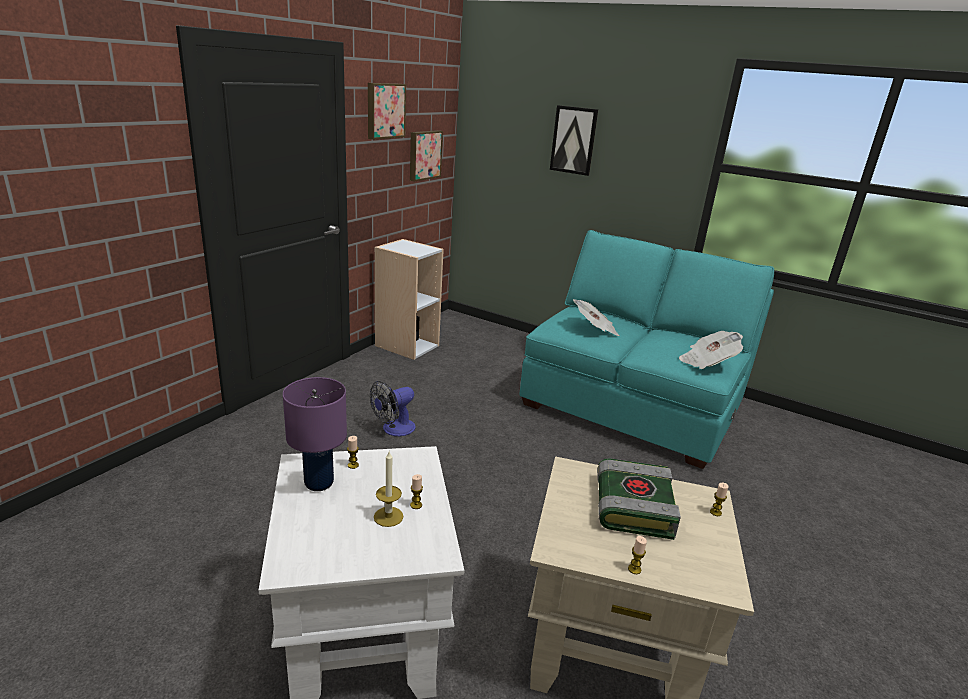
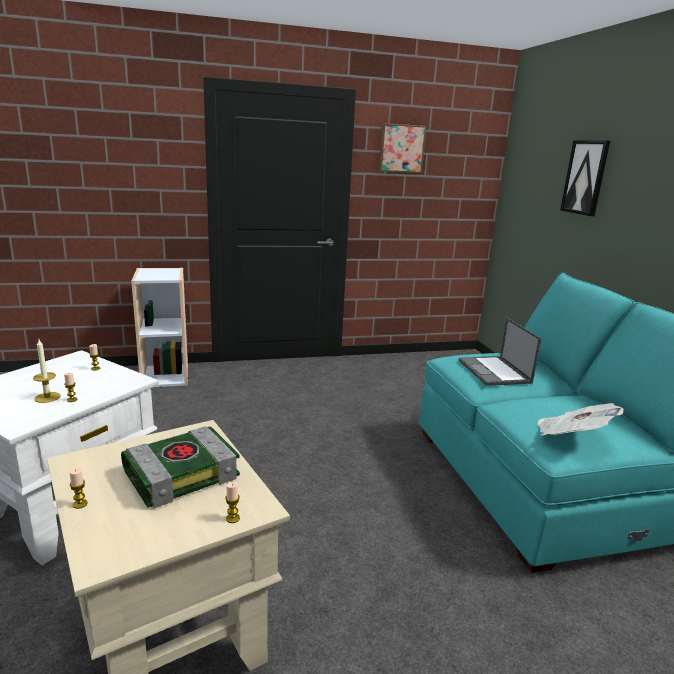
camera: 45 degrees right, 5 degrees down
(317, 484) = (59, 368): purple table lamp -> none
(394, 429) = (291, 408): fan -> none
(406, 345) = (394, 362): bookcase -> bookcase (165, 375)
(424, 155) = (450, 193): picture -> none
(594, 329) = (495, 372): newspaper -> laptop

